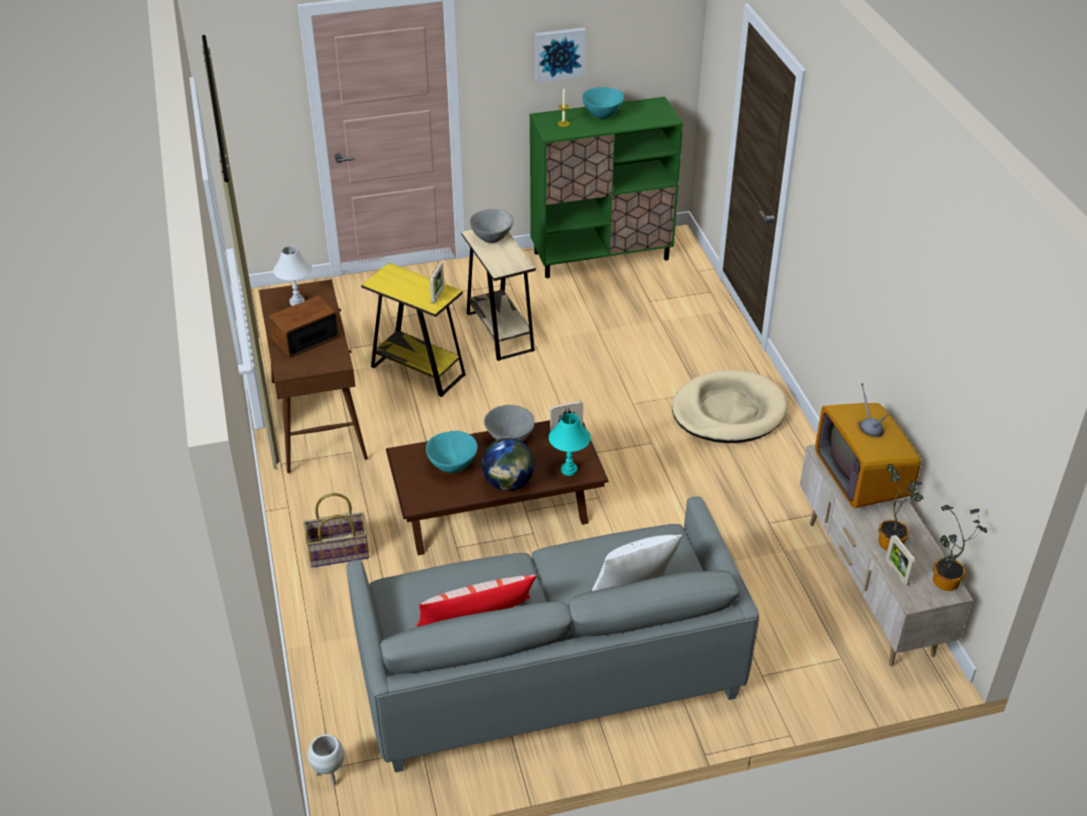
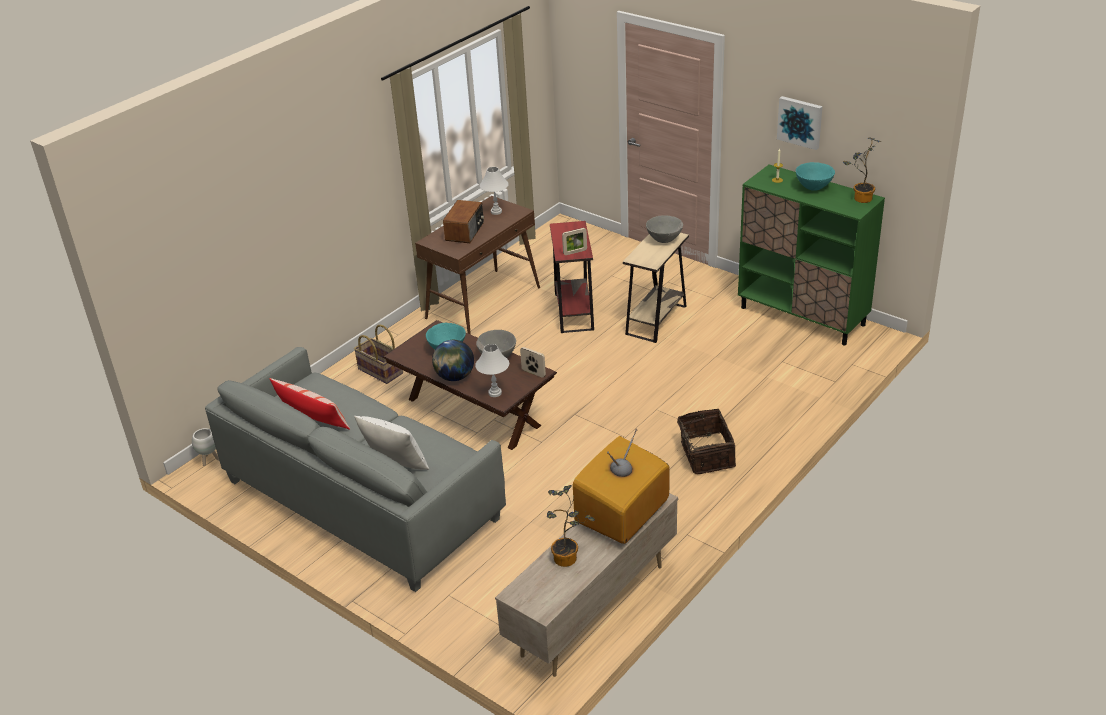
camera: 55 degrees right, 5 degrees down
(305, 339) = (465, 232): radio -> radio turned 90 degrees clockwise
(418, 371) = (574, 312): yellow side table -> red side table
(569, 470) = (495, 393): turquoise table lamp -> white table lamp
(728, 411) = (705, 455): beige dog bed -> basket
(897, 573) = (534, 575): picture frame -> none
(944, 584) = (547, 604): potted plant -> potted plant (860, 199)

